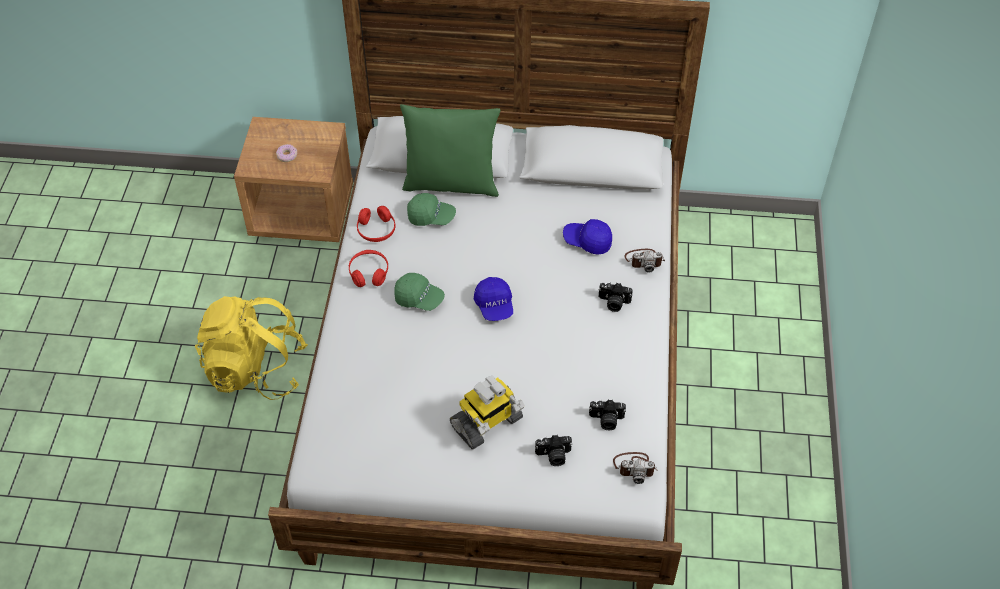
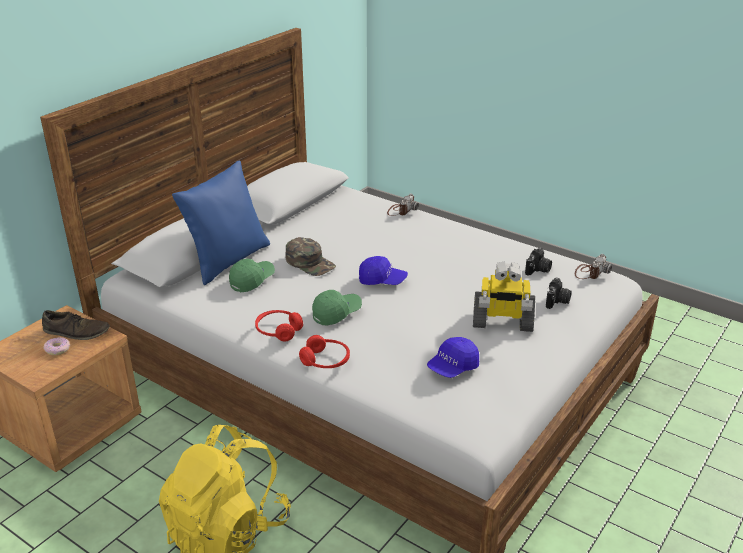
camera: 60 degrees left, 20 degrees down
(314, 152) = (76, 332): none -> brown shoe
(376, 230) = (233, 312): red headphones -> red headphones (325, 361)
(451, 183) = (227, 261): green pillow -> blue pillow
(487, 423) = (502, 322): toy robot -> toy robot turned 105 degrees clockwise
(488, 240) = (310, 263): none -> green cap
(587, 241) = (359, 225): blue cap -> blue cap (453, 367)
(613, 303) = (429, 233): camera -> none

